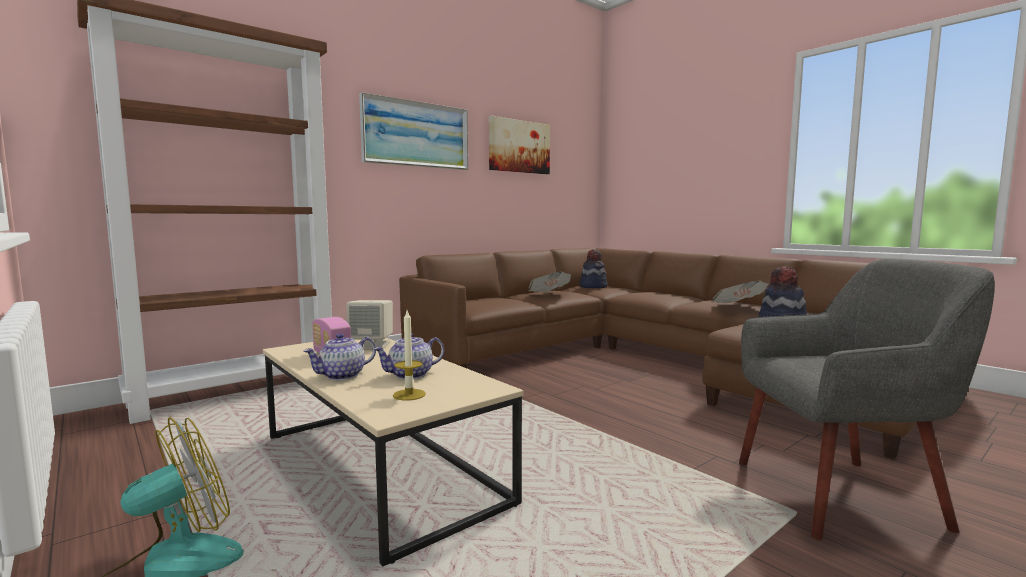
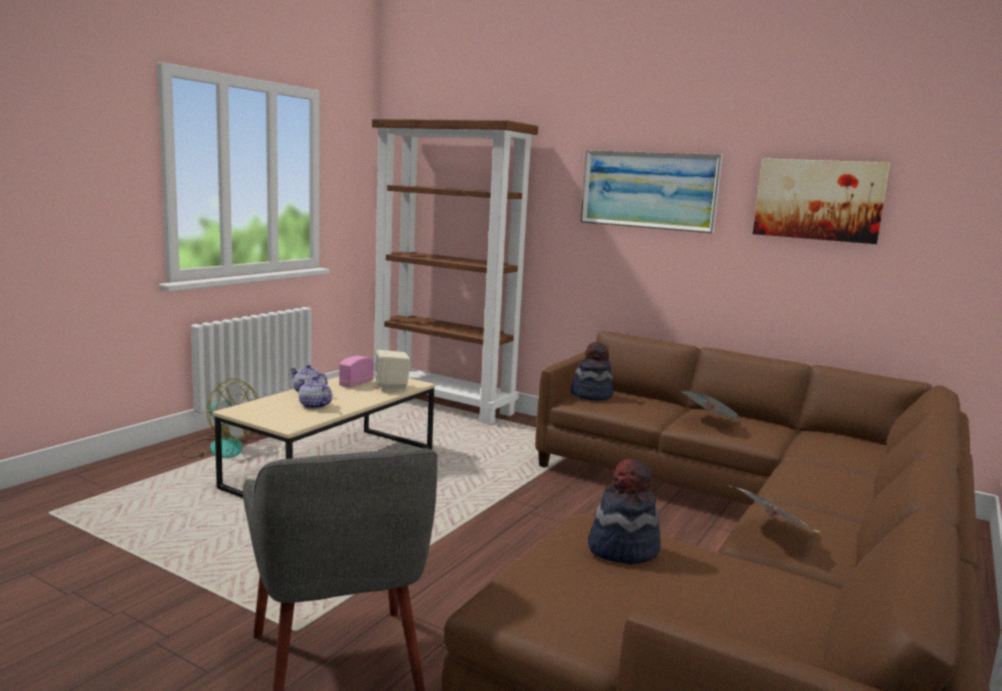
camera: 70 degrees right, 5 degrees up
(409, 395) = (271, 410): candle -> none
(592, 287) = (837, 441): hat -> hat (591, 395)

